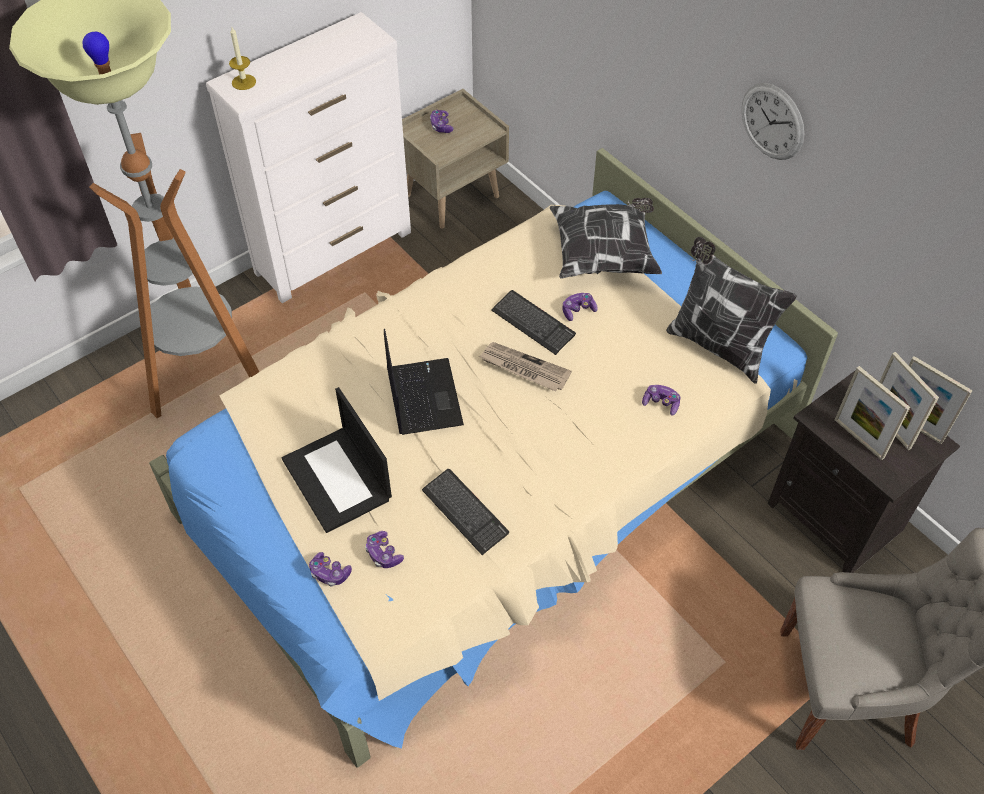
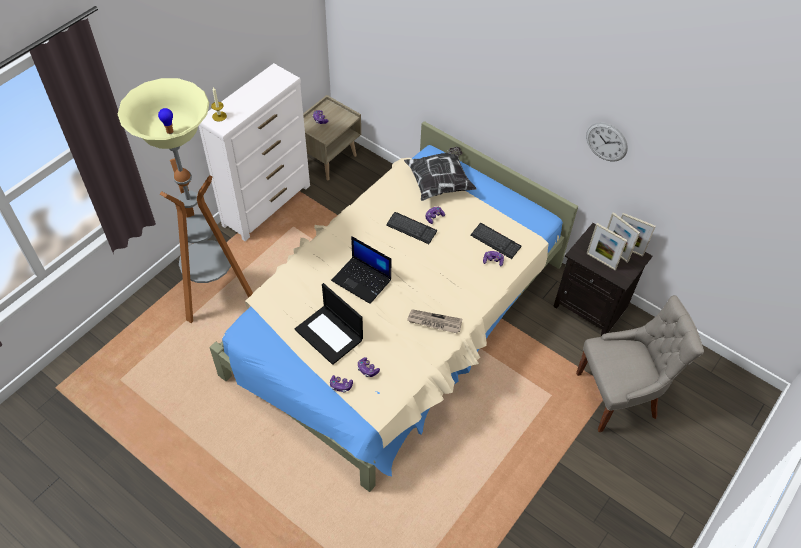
camera: 15 degrees left, 0 degrees up
(422, 396) = (362, 280): laptop -> laptop turned 150 degrees clockwise
(465, 512) = (405, 339): keyboard -> keyboard (495, 241)
(524, 368) = (414, 255): newspaper -> newspaper (434, 322)
(717, 345) = (514, 223): pillow -> none
(772, 121) = (528, 99): wall clock -> wall clock (606, 142)

